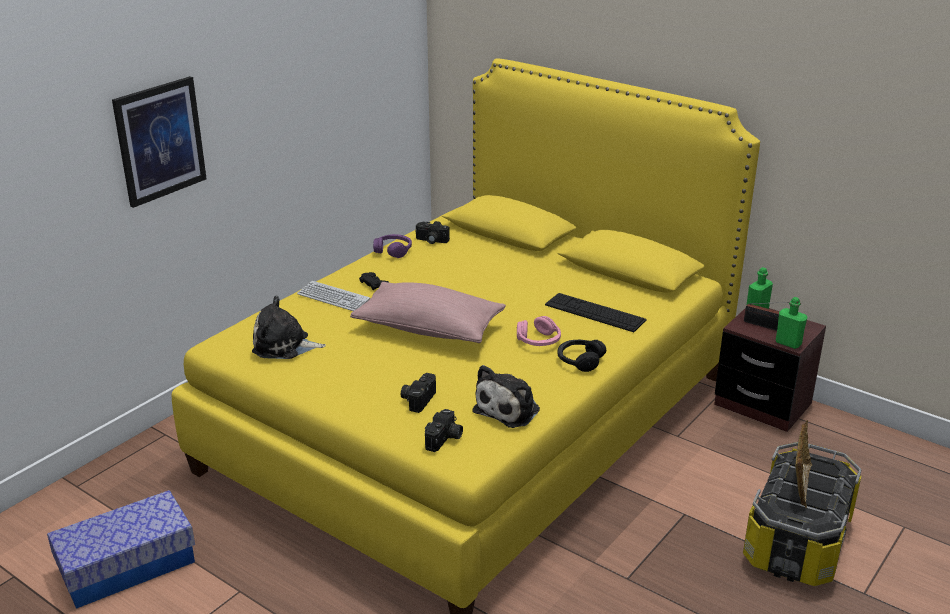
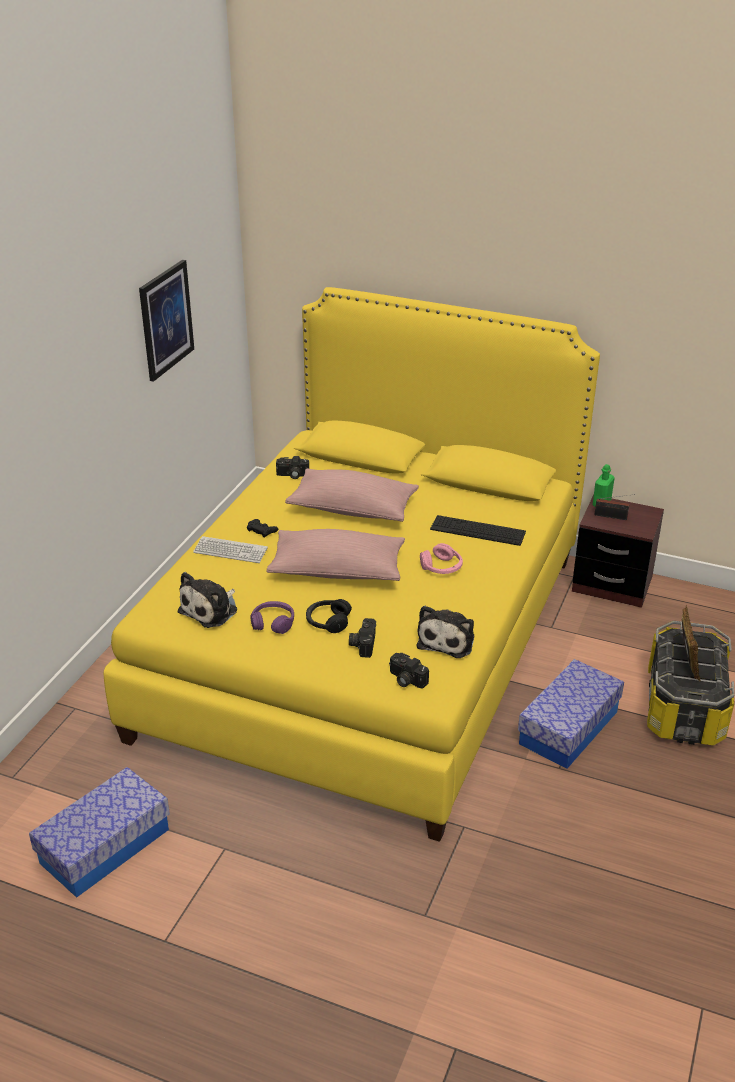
camera: 15 degrees left, 5 degrees up
(160, 141) = (48, 424): picture -> picture (166, 319)
(284, 346) = (211, 610): plush toy -> plush toy turned 45 degrees counterclockwise
(393, 251) = (261, 491): purple headphones -> purple headphones (273, 623)
(445, 439) = (405, 679): camera -> camera turned 120 degrees clockwise
(475, 277) = (353, 509): none -> pink pillow
(580, 361) = (486, 582): black headphones -> black headphones (328, 621)
(654, 539) = (568, 728): none -> storage box
(788, 343) = (639, 531): green bottle -> none

